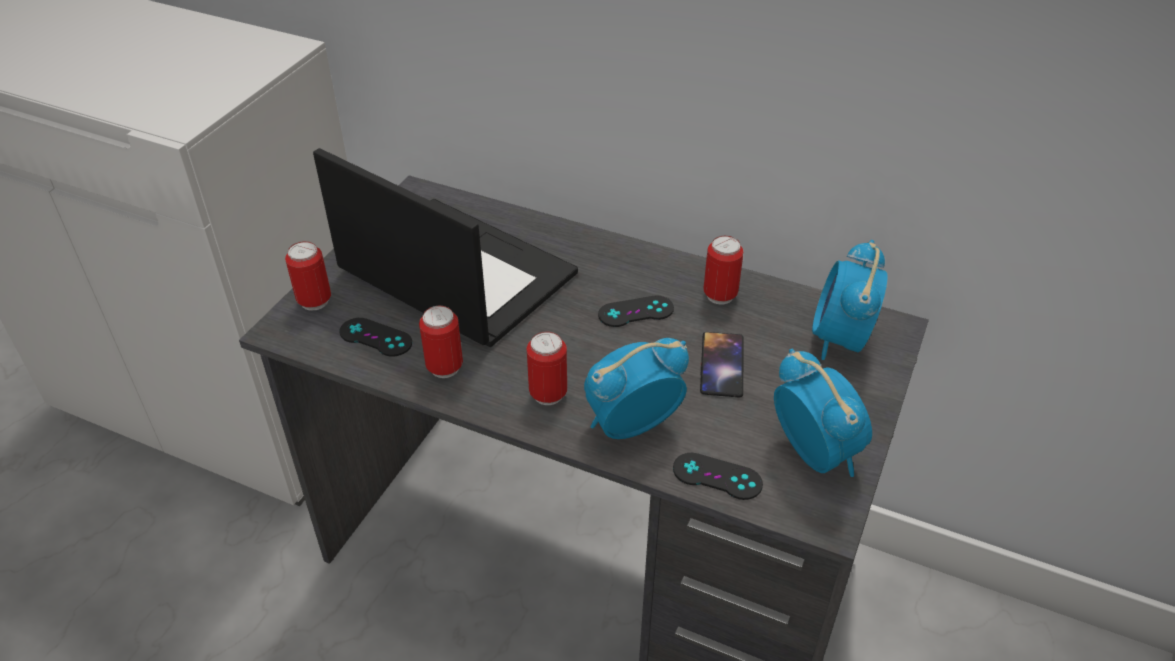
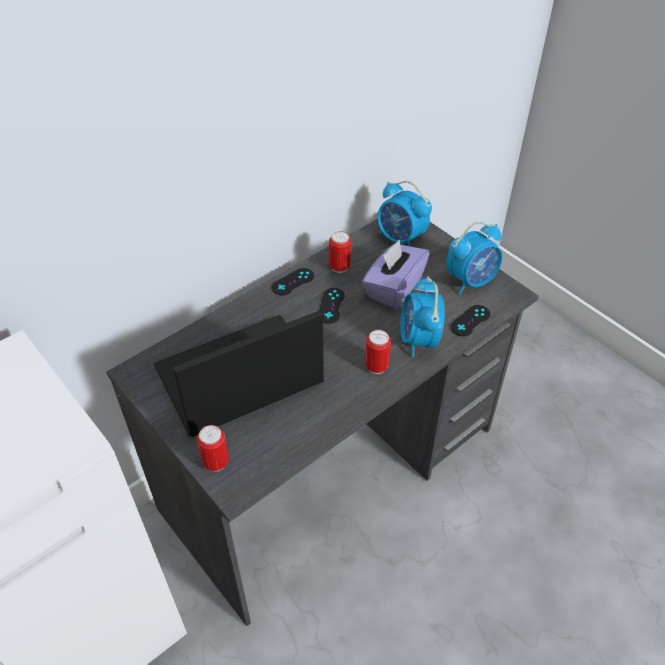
camera: 65 degrees left, 5 degrees up
(375, 337) = (276, 436): black game controller -> black game controller (293, 282)
(444, 367) = (326, 408): can -> none
(721, 365) = (394, 288): phone -> purple tissue box
(814, 452) = (471, 280): alarm clock -> alarm clock turned 150 degrees clockwise

